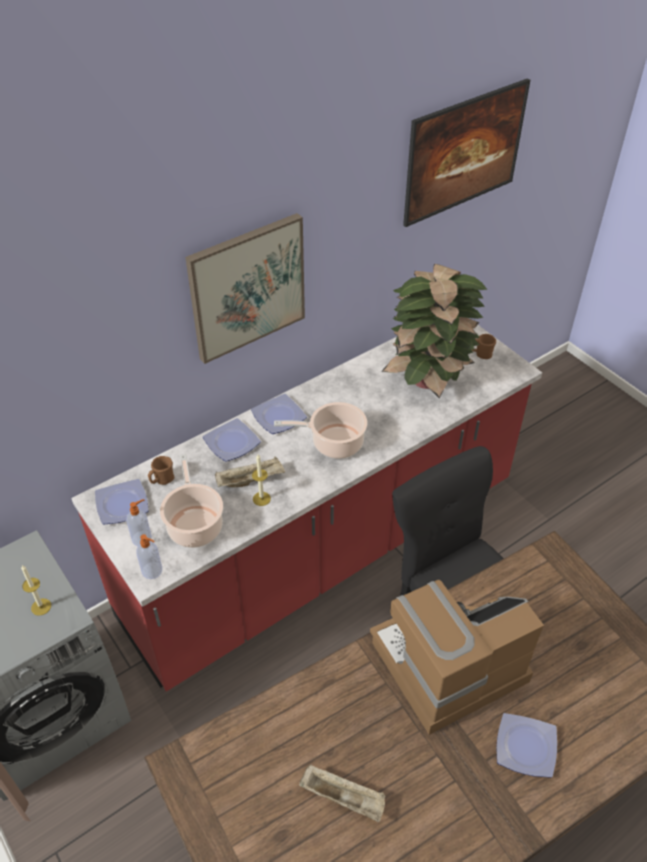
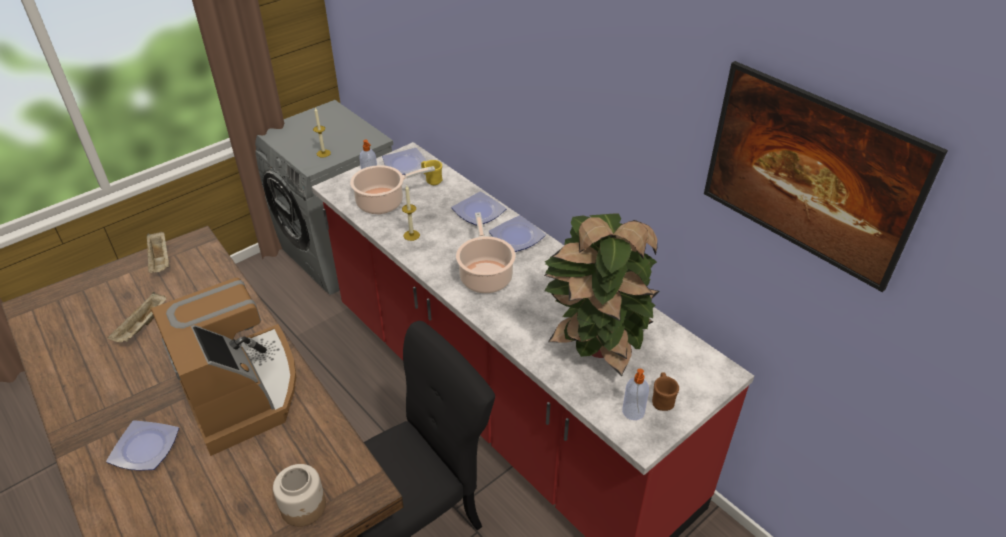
camera: 85 degrees right, 5 degrees down
(153, 571) = (338, 188): soap dispenser -> soap dispenser (633, 412)
(162, 480) = (432, 180): brown mug -> yellow mug
(247, 287) = (544, 97): picture -> none
(251, 480) = (433, 227): beige tray -> beige tray (160, 260)
(574, 598) = (304, 507): none -> jar

